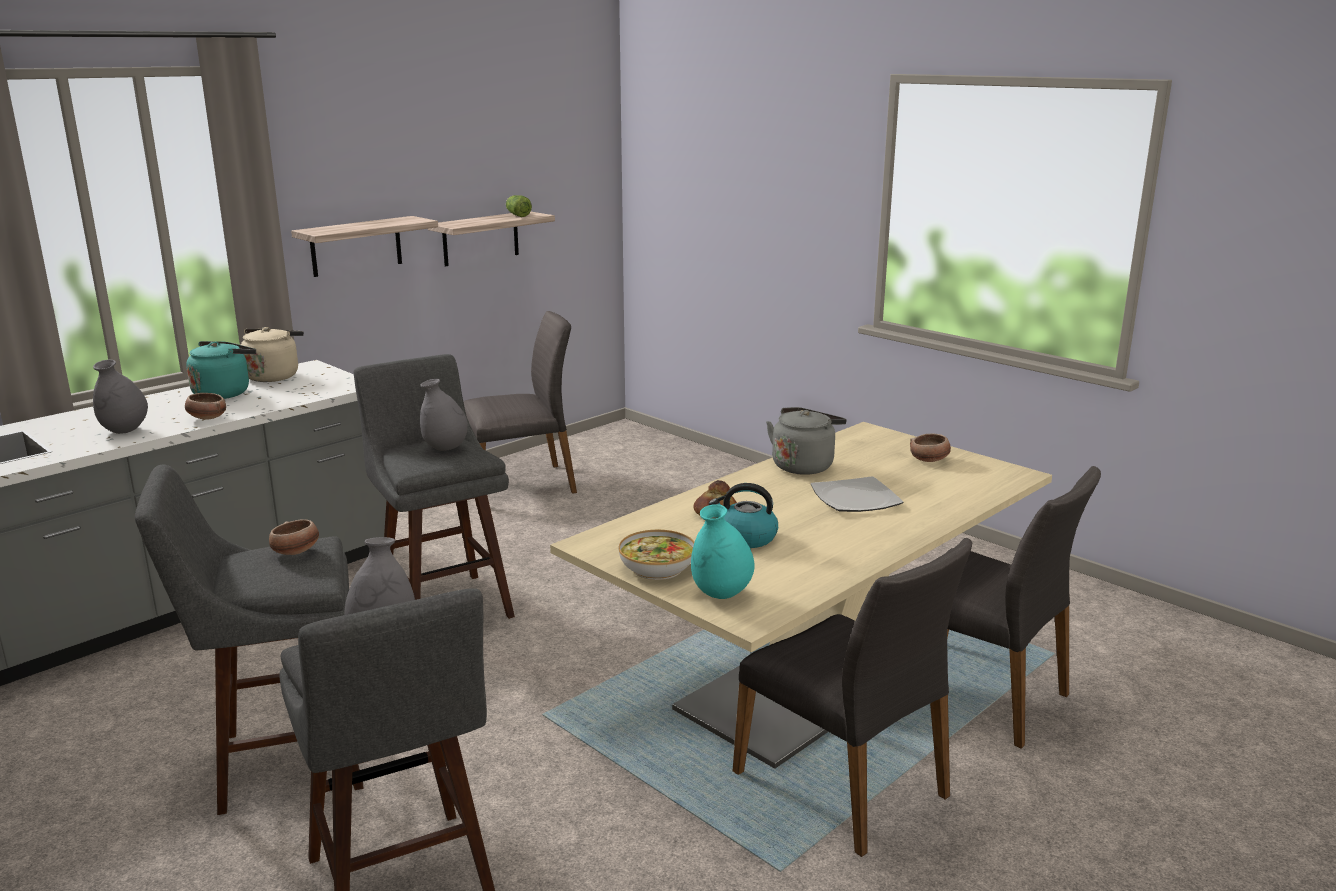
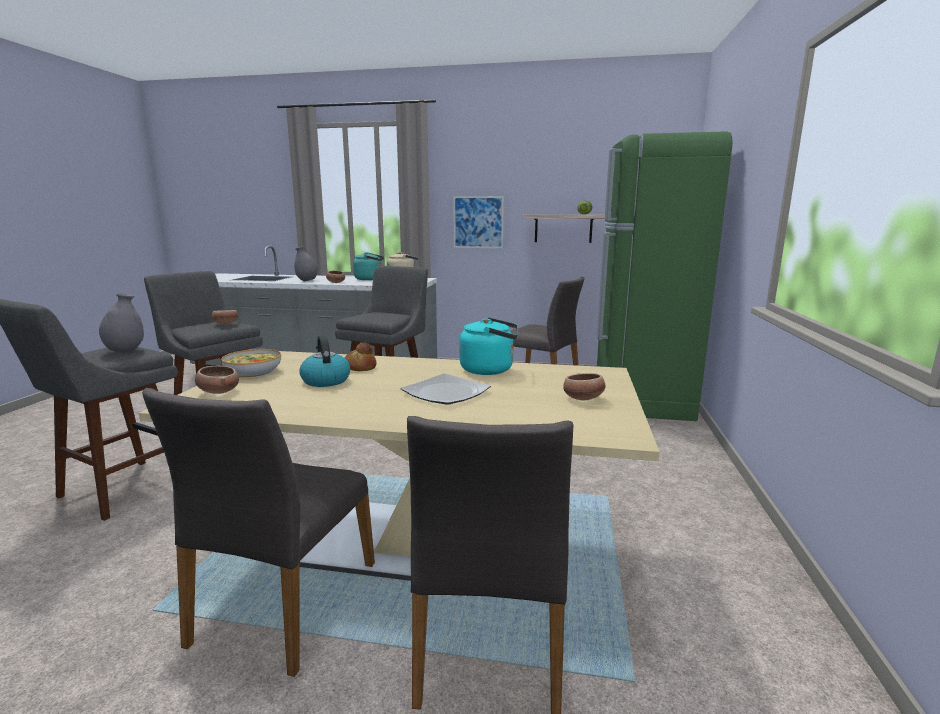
camera: 55 degrees right, 5 degrees down
(356, 246) = (478, 222): shelf -> picture
(445, 448) = (384, 315): grey vase -> none
(653, 460) = (639, 399): none -> green fridge
(721, 594) = (218, 392): turquoise vase -> bowl
(804, 465) = (490, 370): grey kettle -> turquoise kettle

